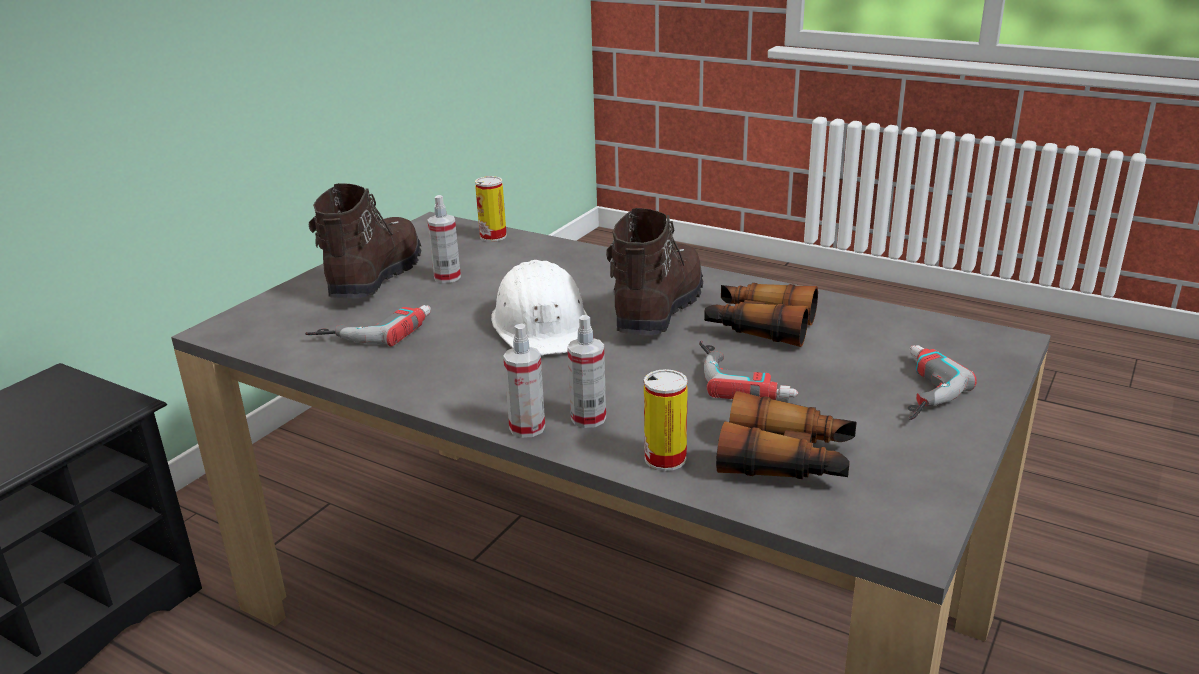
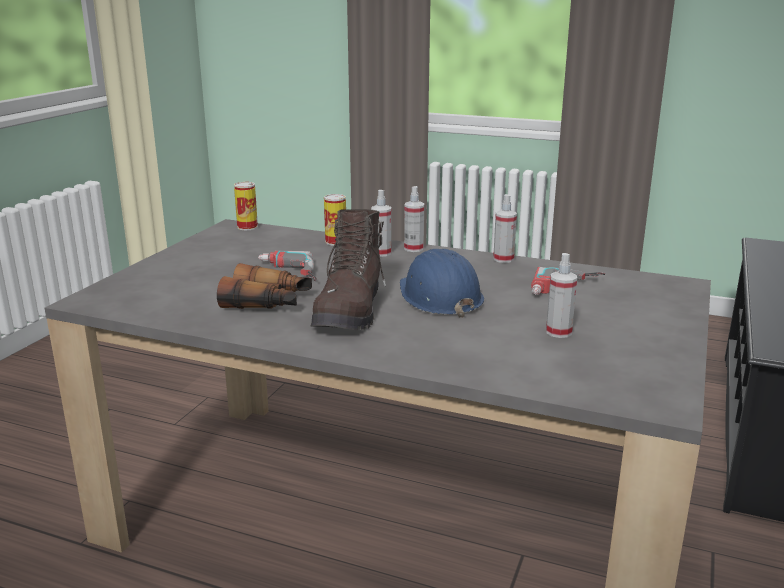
camera: 170 degrees right, 5 degrees down
(374, 277) = (629, 329): brown boot -> none
(399, 391) = (503, 259): none -> spray bottle
(493, 236) = (564, 386): can -> can (247, 227)
(542, 325) = (439, 296): white hard hat -> blue hard hat
(787, 460) = (273, 244): binoculars -> none
(912, 389) = (182, 272): power drill -> none

